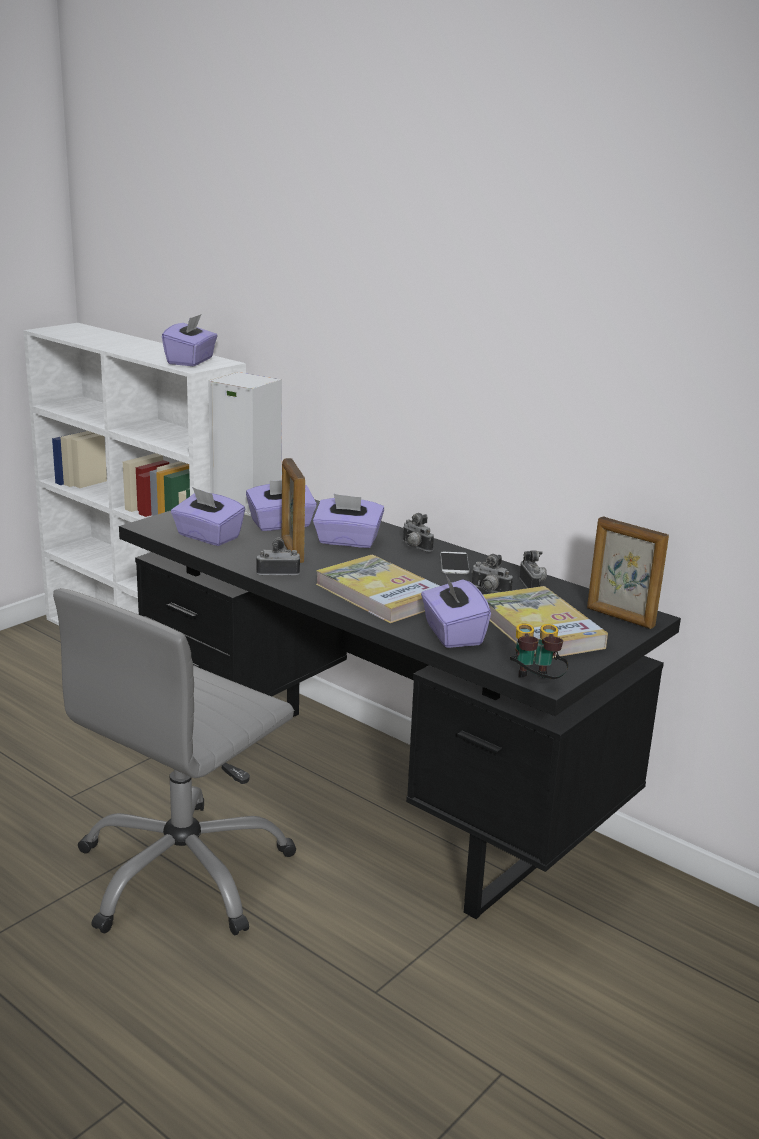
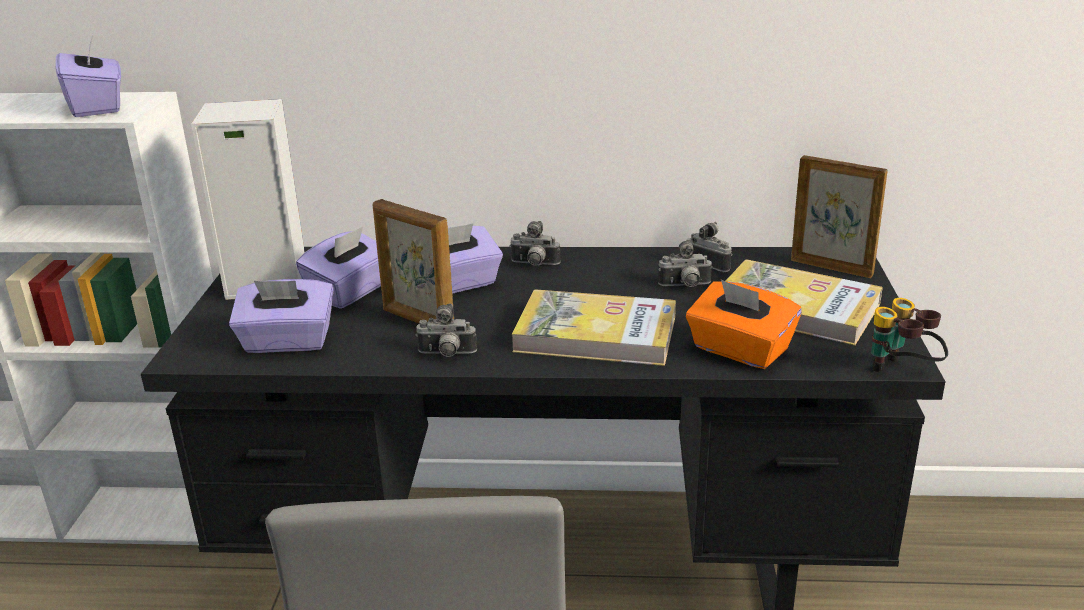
camera: 35 degrees left, 5 degrees up
(278, 572) = (446, 355): camera -> camera turned 135 degrees counterclockwise
(452, 634) = (739, 350): purple tissue box -> orange tissue box
(454, 564) = (602, 268): phone -> none
(620, 617) = (831, 267): picture frame -> picture frame turned 150 degrees counterclockwise

